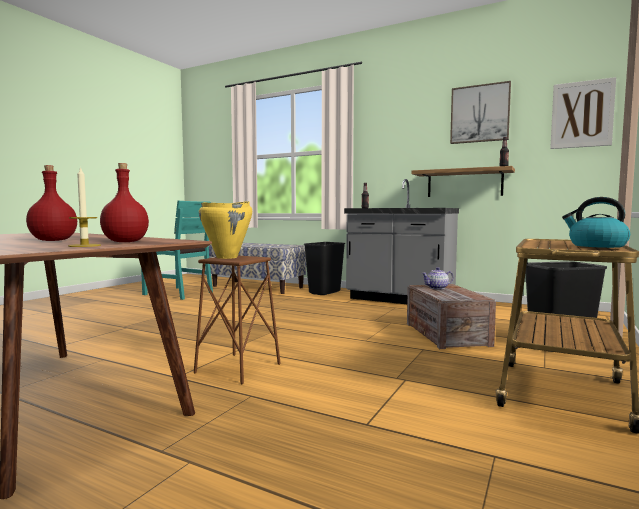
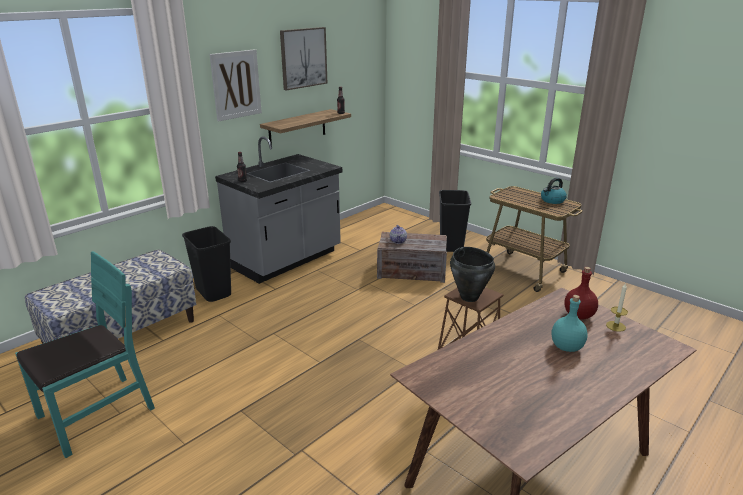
camera: 75 degrees left, 20 degrees up
(52, 240) = (567, 347): red bottle -> turquoise bottle
(227, 257) = (469, 297): yellow cooking pot -> black cooking pot
(582, 114) = (364, 59): picture -> picture (236, 85)

